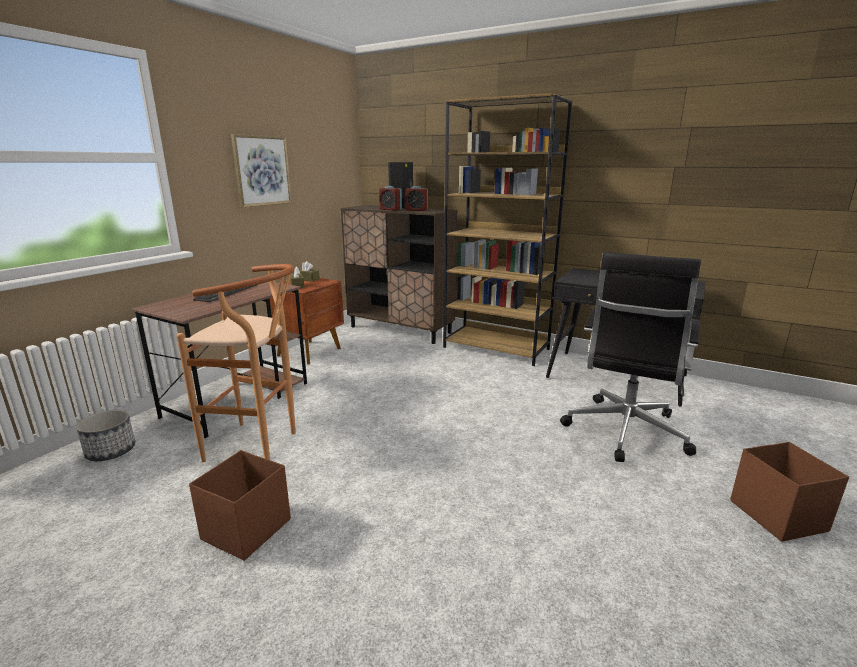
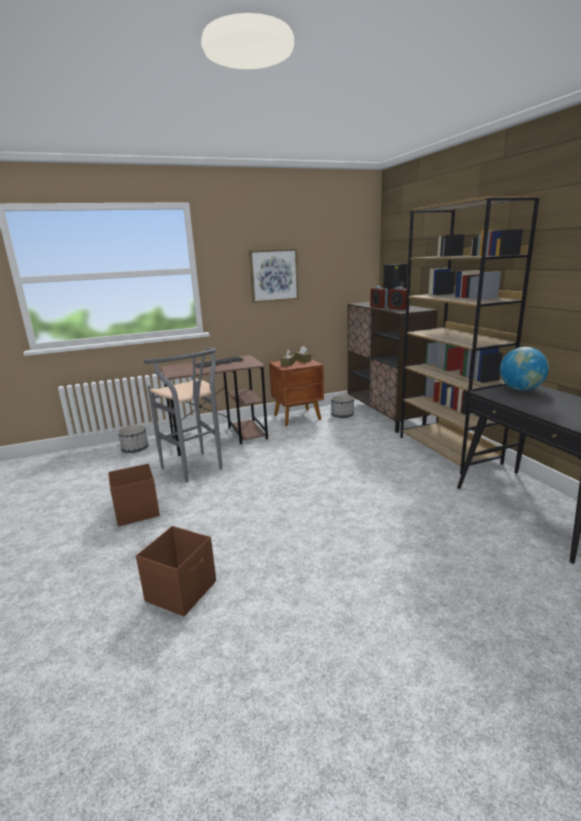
camera: 40 degrees right, 0 degrees up
(260, 446) = (196, 470): brown stool -> grey stool
(358, 339) = (342, 415): none -> planter
(584, 274) = (520, 389): none -> globe
(624, 432) = (461, 560): black office chair -> none
(776, 515) = (506, 700): brown storage box -> brown storage box (182, 591)

